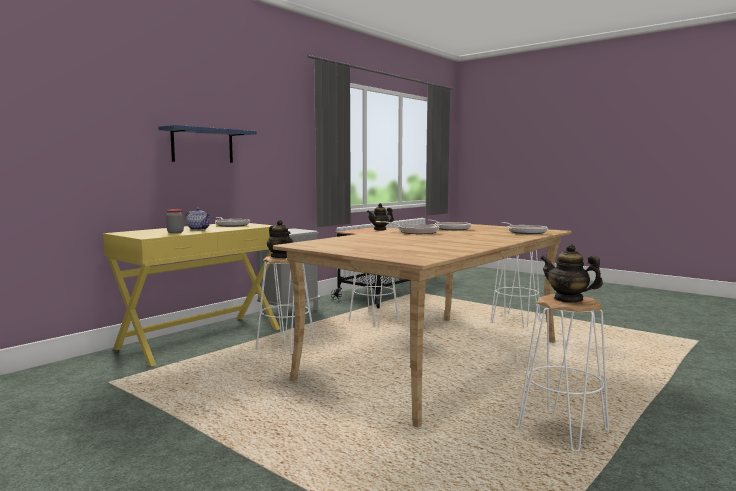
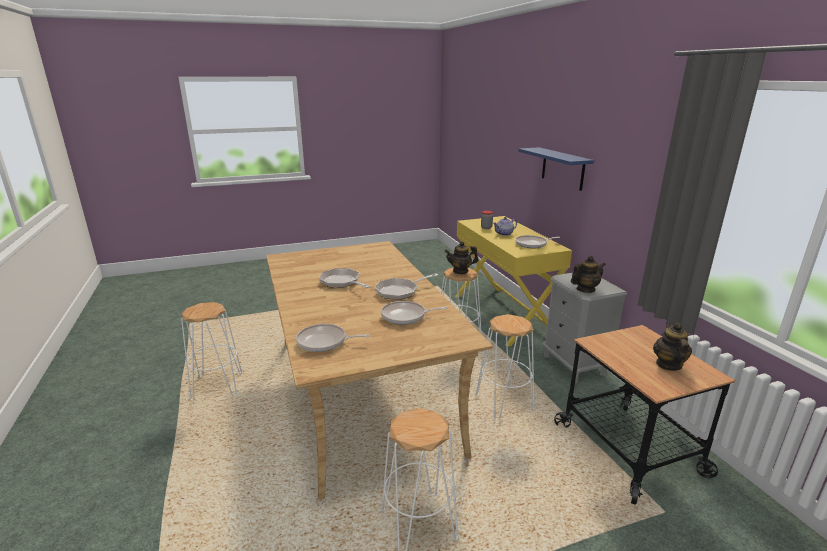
camera: 120 degrees right, 15 degrees up
(432, 240) = (342, 282): none -> frying pan
(568, 299) = (203, 309): teapot -> teapot (585, 289)

